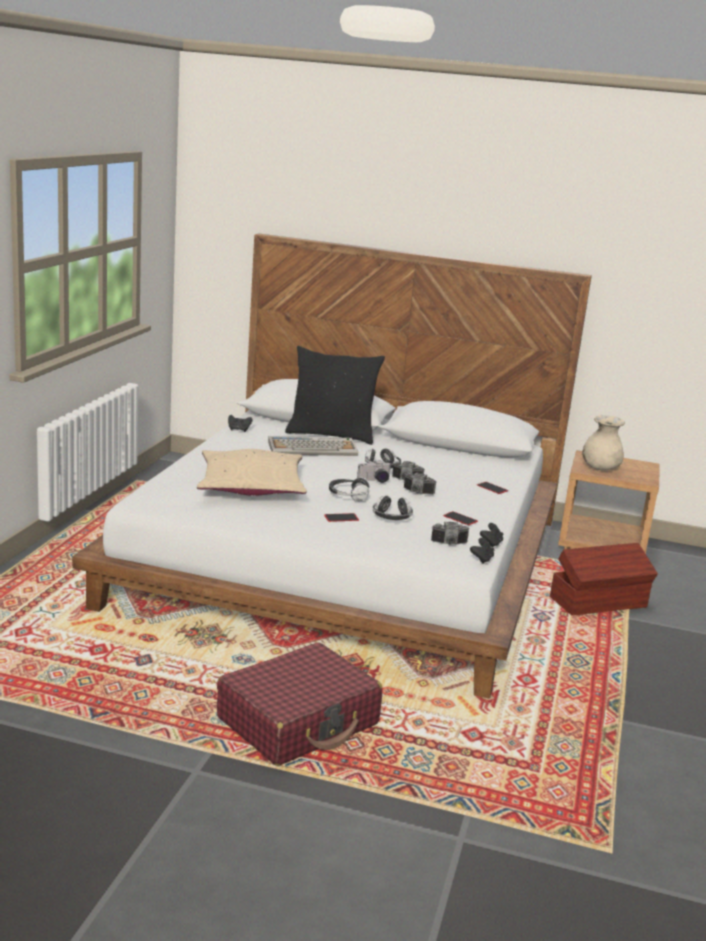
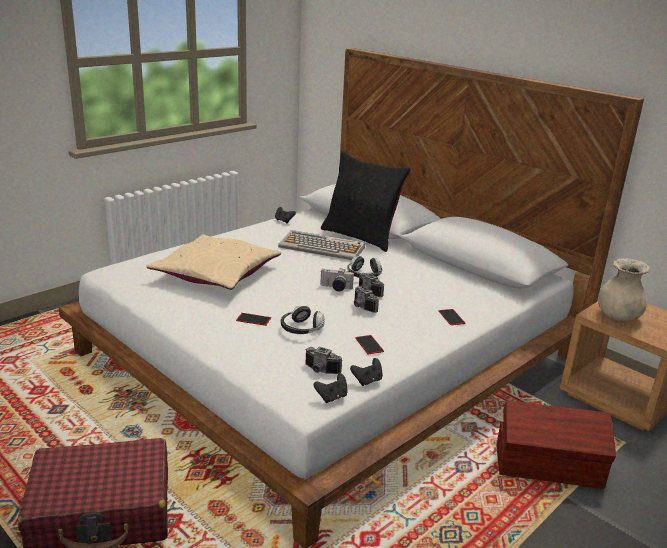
camera: 30 degrees right, 5 degrees up
(348, 495) = (292, 298): headphones -> none

